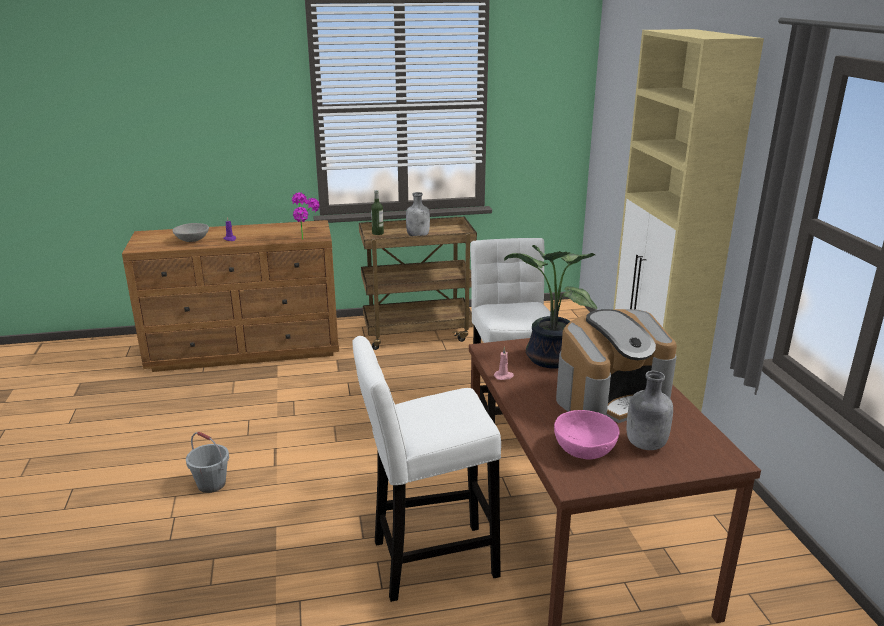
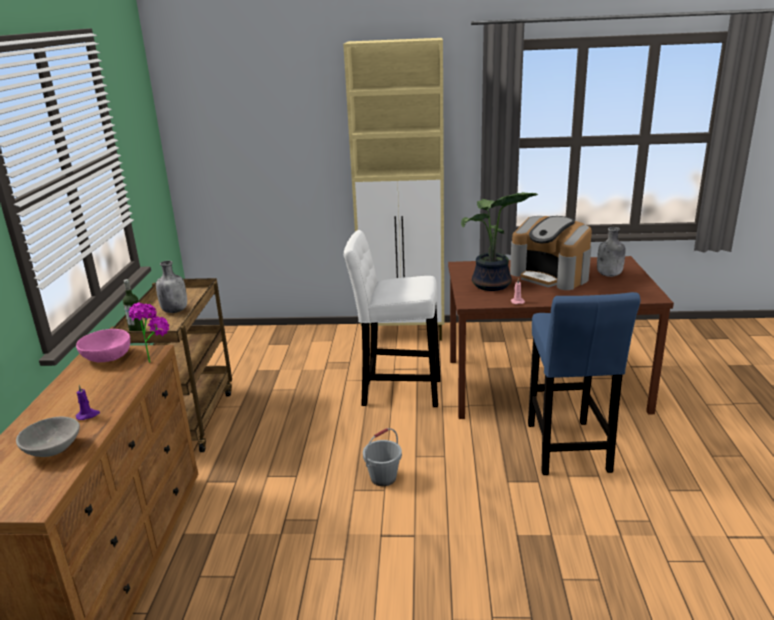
camera: 75 degrees left, 0 degrees up
(212, 484) = (436, 587): grey bucket -> grey bucket (383, 477)
(427, 561) = (567, 451): white stool -> blue stool
(585, 449) = (616, 290): pink bowl -> pink bowl (108, 357)
(610, 397) = (550, 275): coffee machine -> coffee machine turned 150 degrees clockwise

